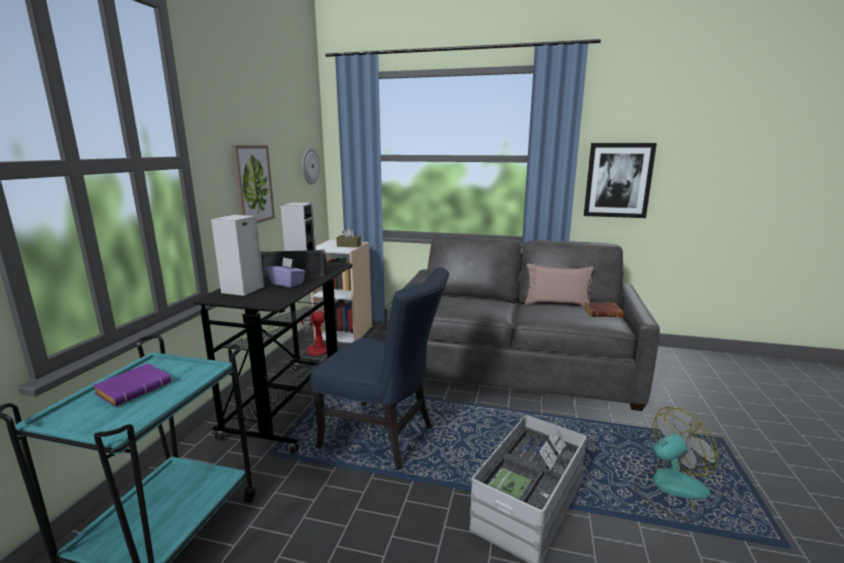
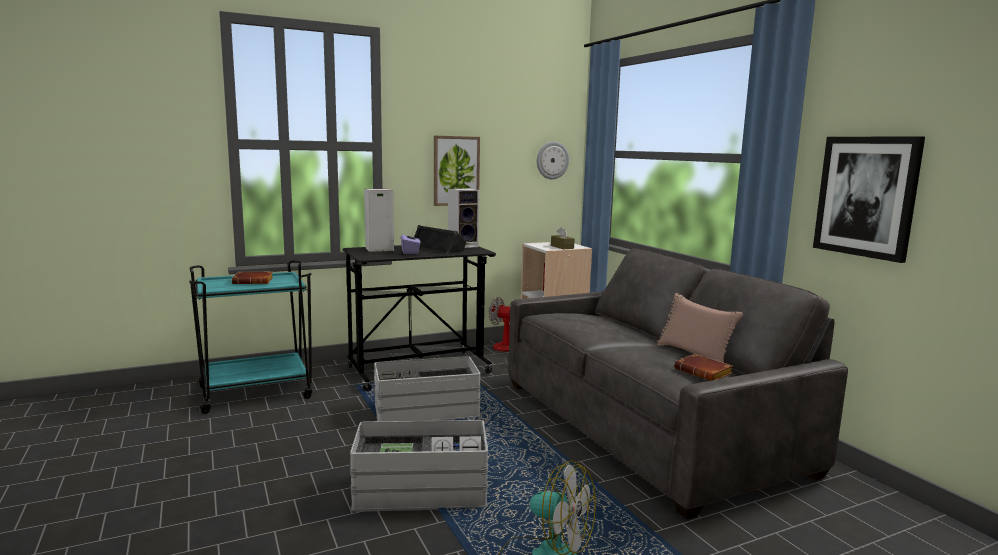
camera: 50 degrees right, 5 degrees down
(135, 388) = (254, 281): purple book -> brown book
(384, 437) = (426, 411): blue chair -> grey storage box

